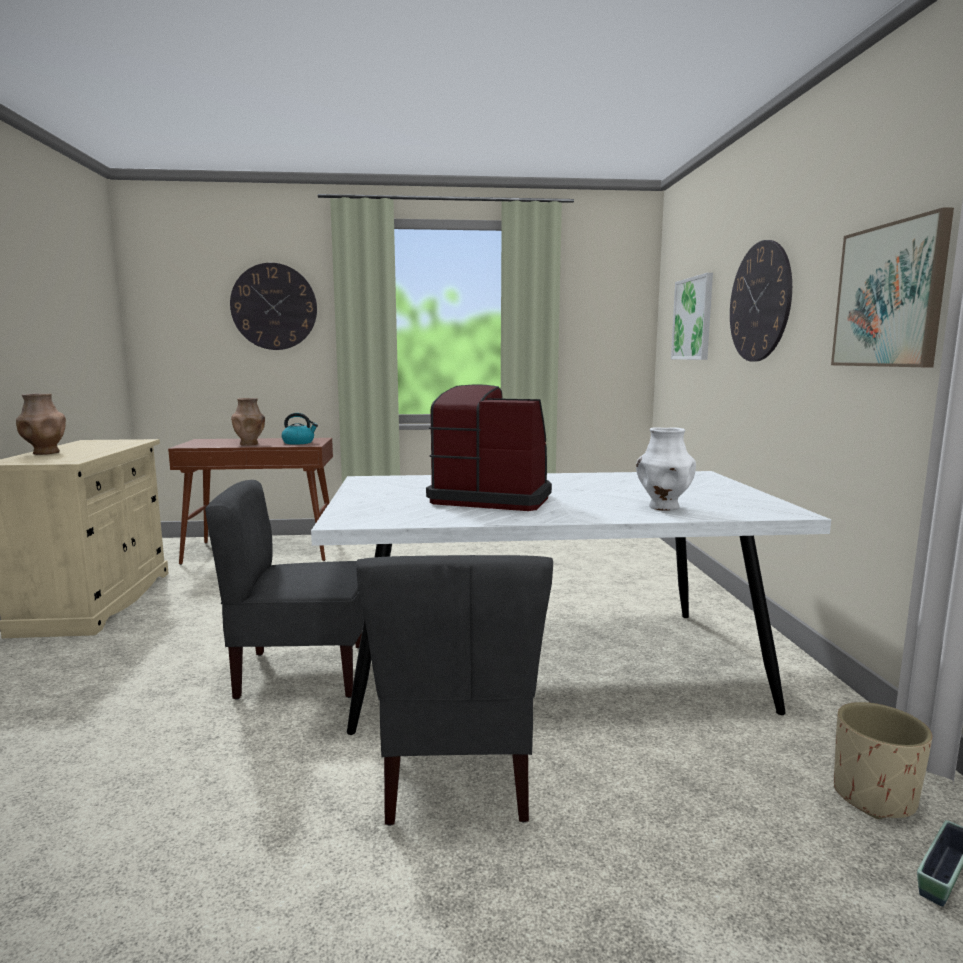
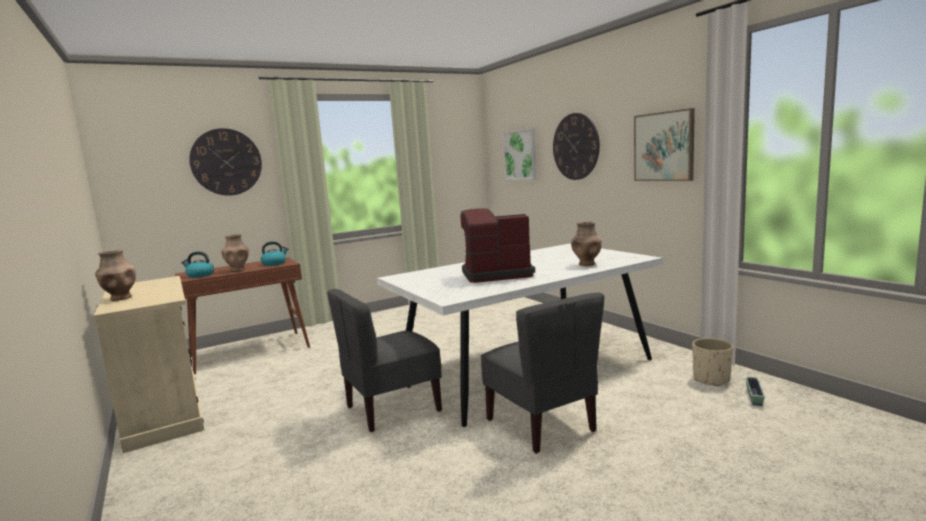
camera: 25 degrees left, 0 degrees up
(205, 444) = (200, 275): none -> kettle
(663, 507) = (586, 264): white vase -> brown vase

